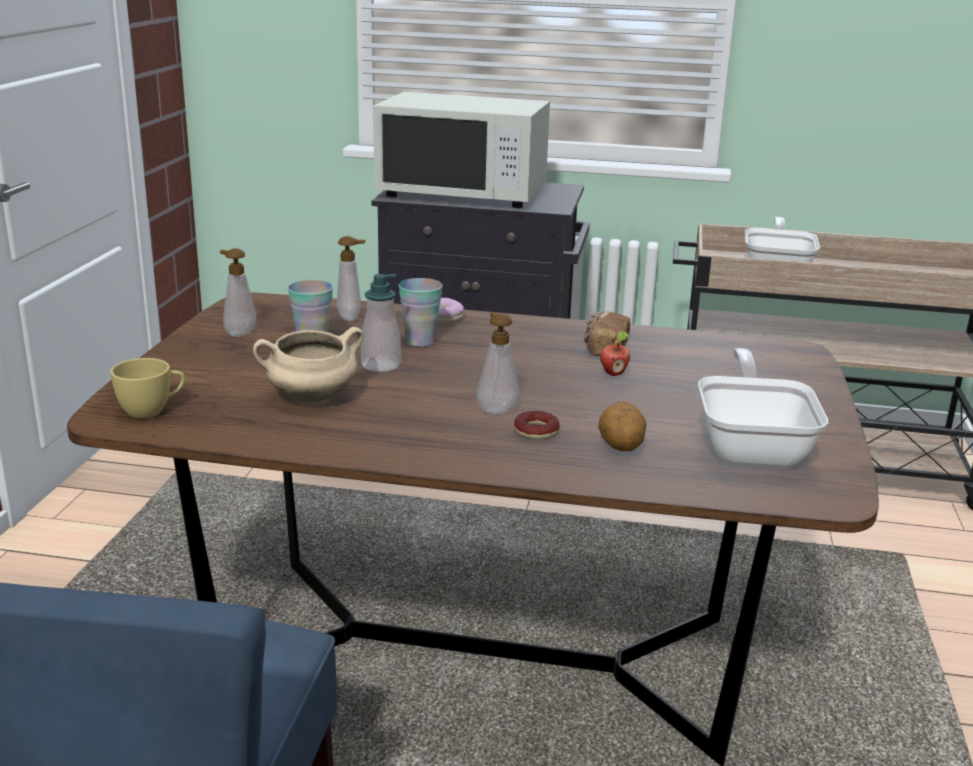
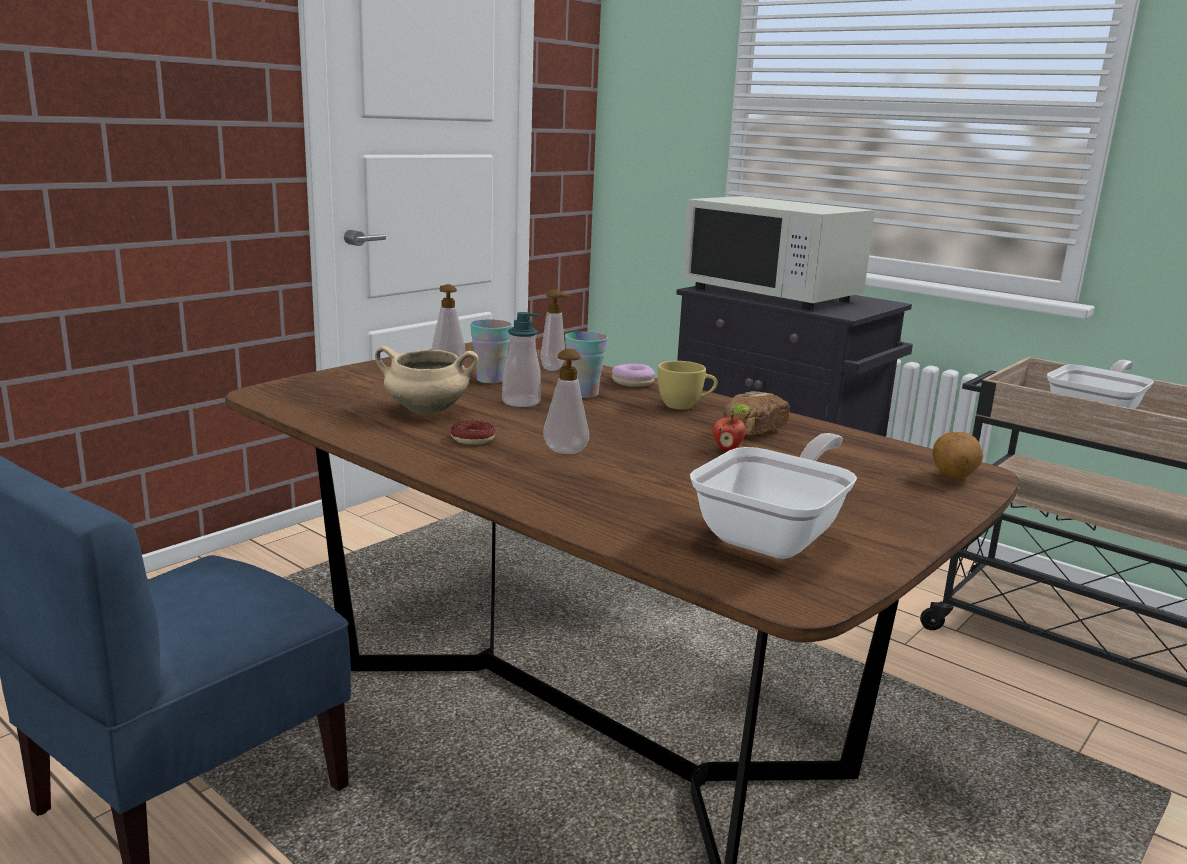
camera: 30 degrees right, 5 degrees down
(152, 411) = (299, 395): yellow cup -> yellow cup (685, 406)
(536, 431) = (573, 472): donut -> donut (473, 439)
(620, 447) = (632, 502): potato -> potato (952, 476)

